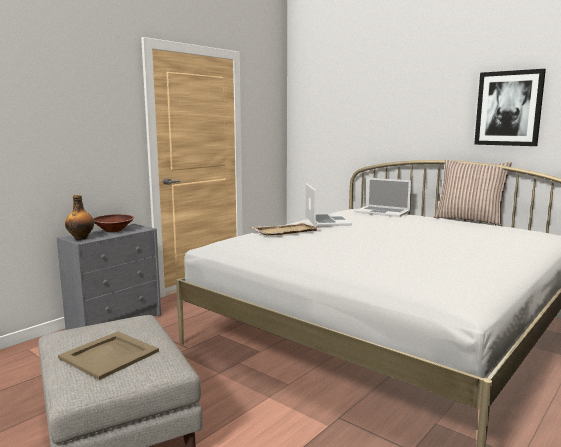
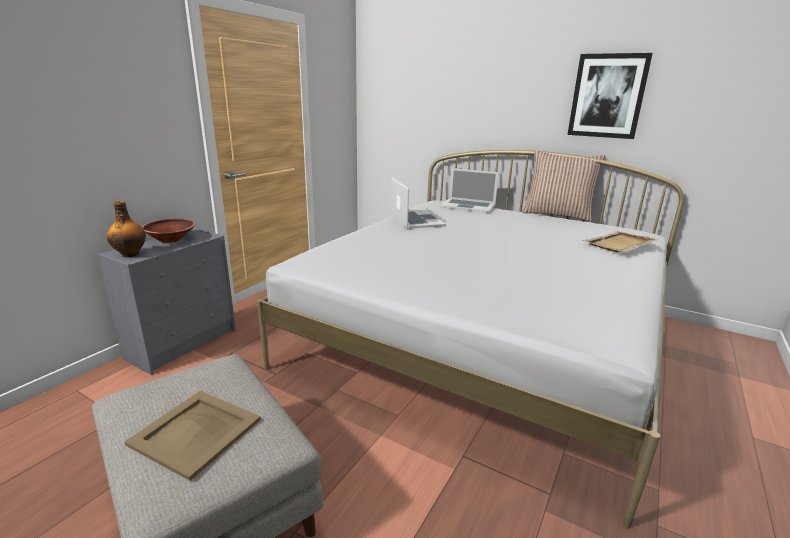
camera: 10 degrees left, 10 degrees up
(285, 231) = (377, 237): beige tray -> beige tray (619, 244)

